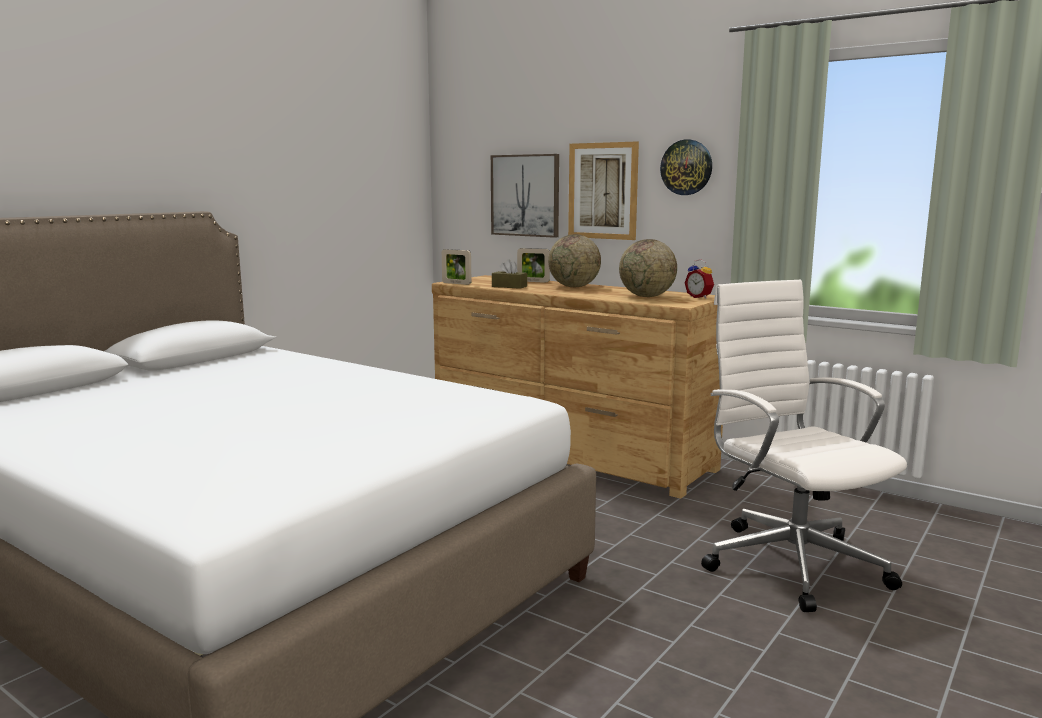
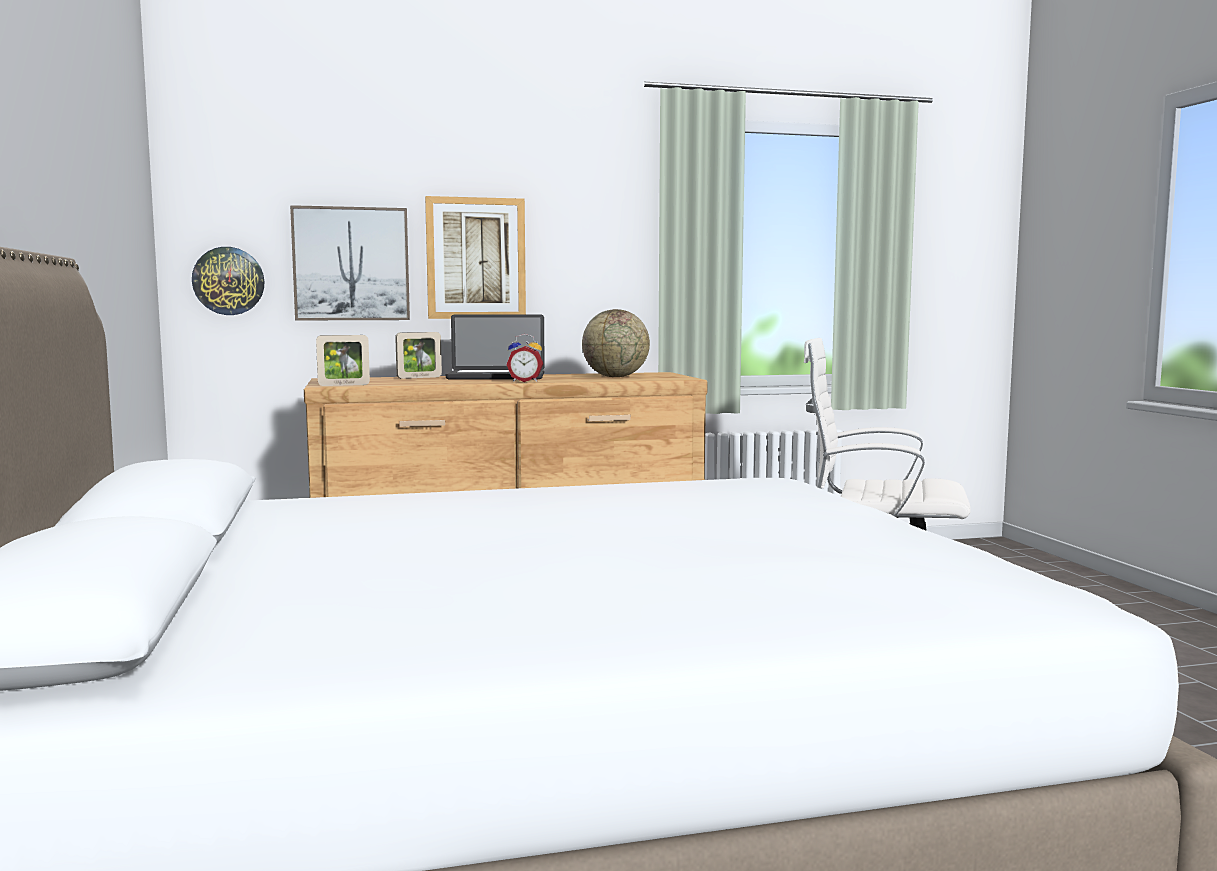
camera: 50 degrees left, 5 degrees down
(509, 286) = (428, 382): brown tissue box -> none
(574, 287) = (496, 377): globe -> laptop
(686, 167) = (586, 232): wall clock -> wall clock (228, 281)
(699, 297) = (657, 374): alarm clock -> alarm clock (525, 381)

